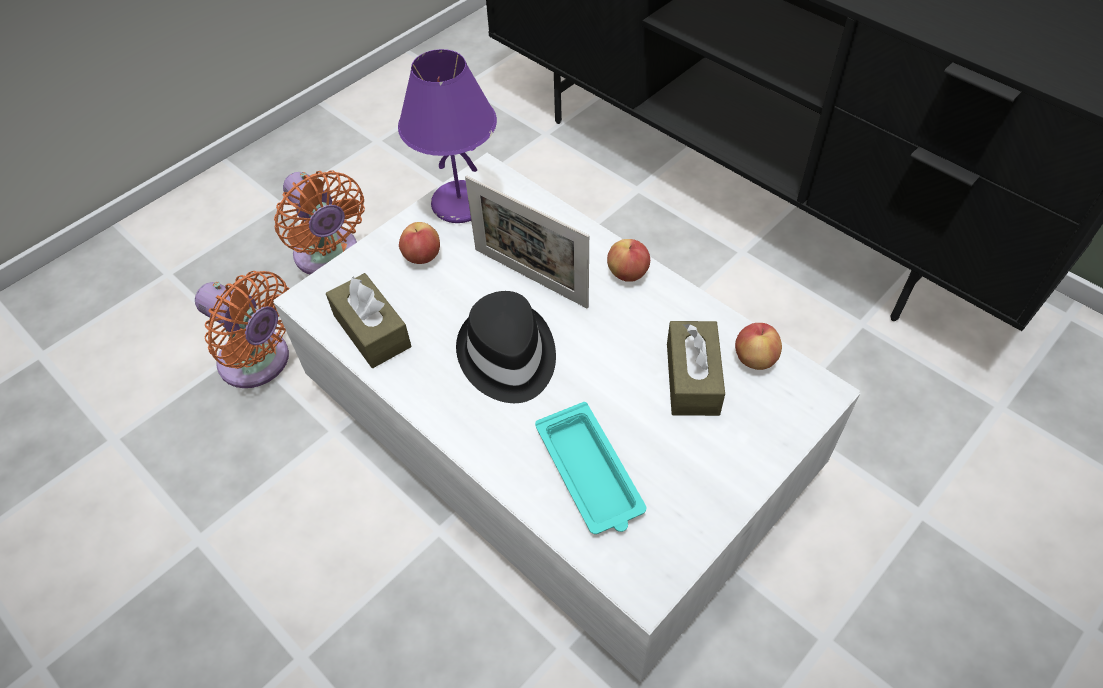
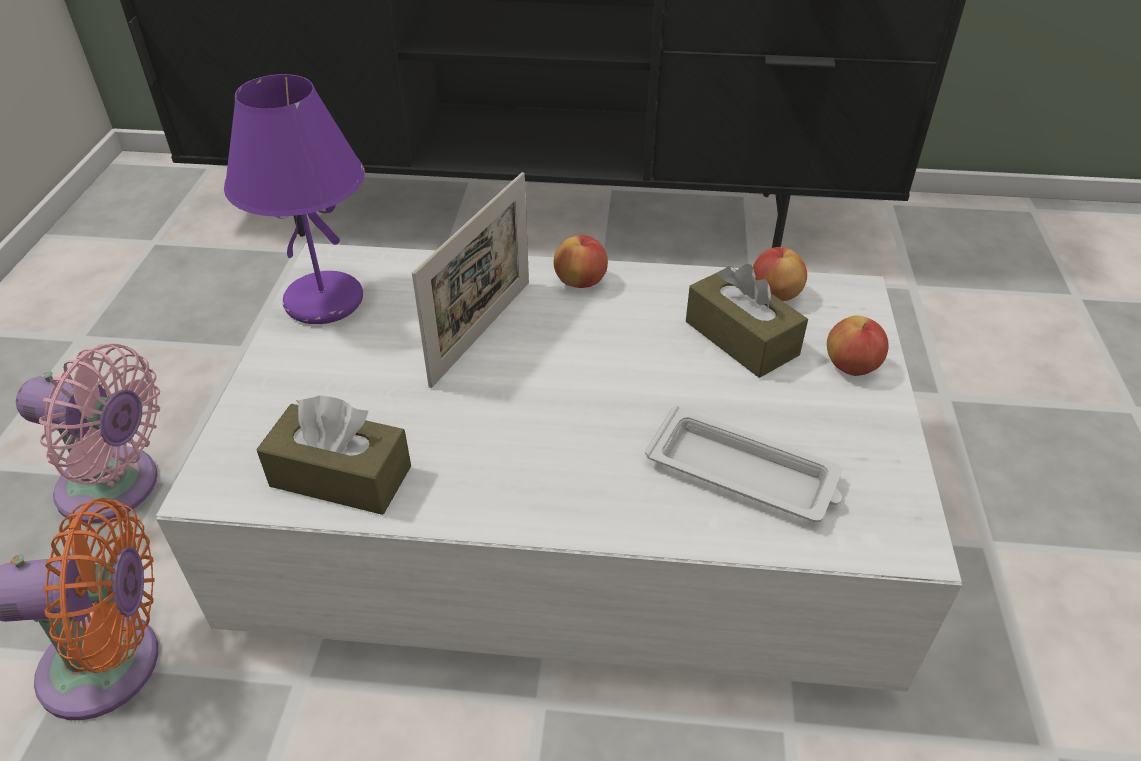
camera: 40 degrees left, 10 degrees down
(329, 256) = (117, 488): orange fan -> pink fan
(422, 257) = (329, 370): apple -> apple (851, 367)
(507, 356) = (536, 415): black hat -> none
(530, 277) = (482, 332): picture frame -> picture frame turned 60 degrees counterclockwise
(590, 474) = (744, 474): turquoise tray -> white tray

